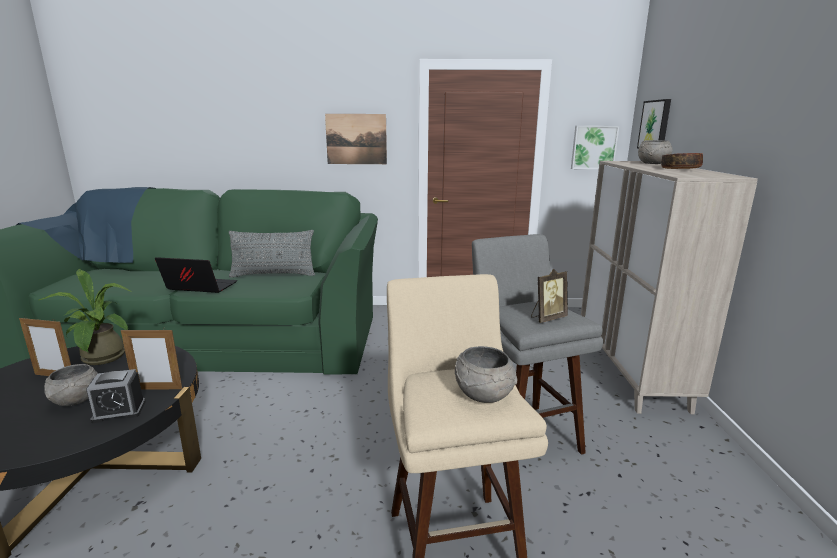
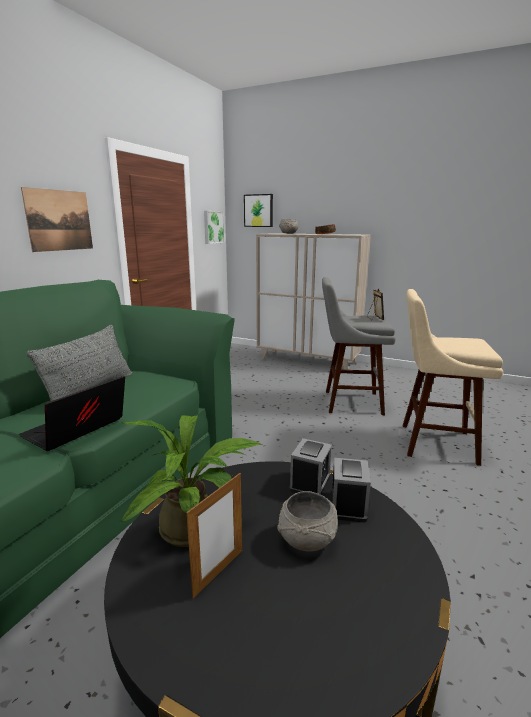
camera: 65 degrees left, 0 degrees up
(157, 389) = (310, 483): picture frame -> alarm clock
(483, 394) = (465, 340): grey bowl -> none

